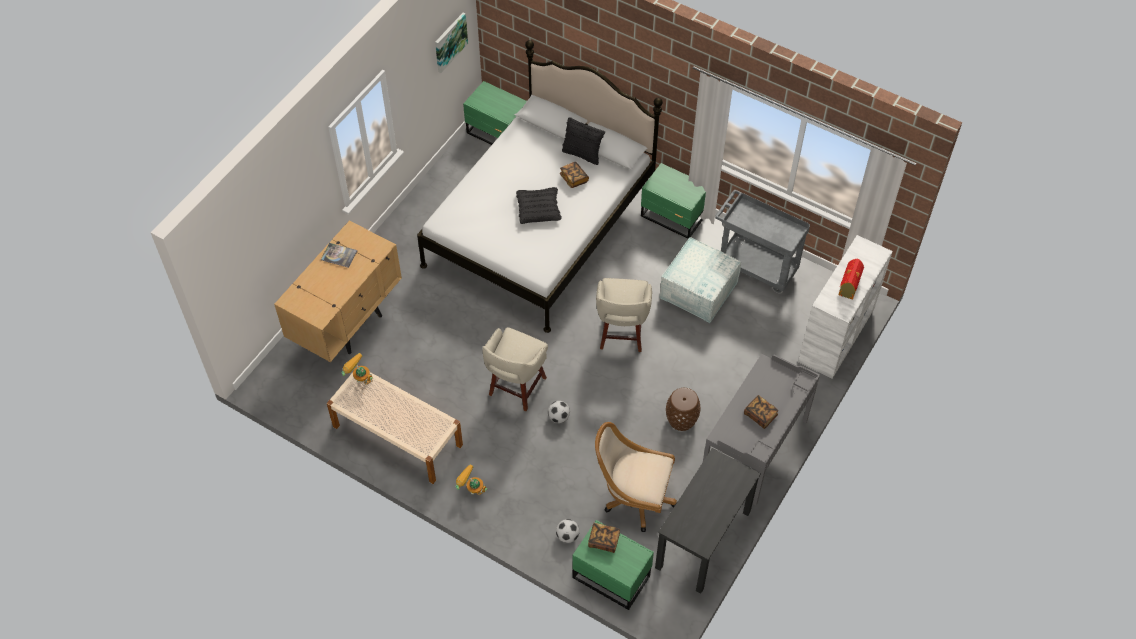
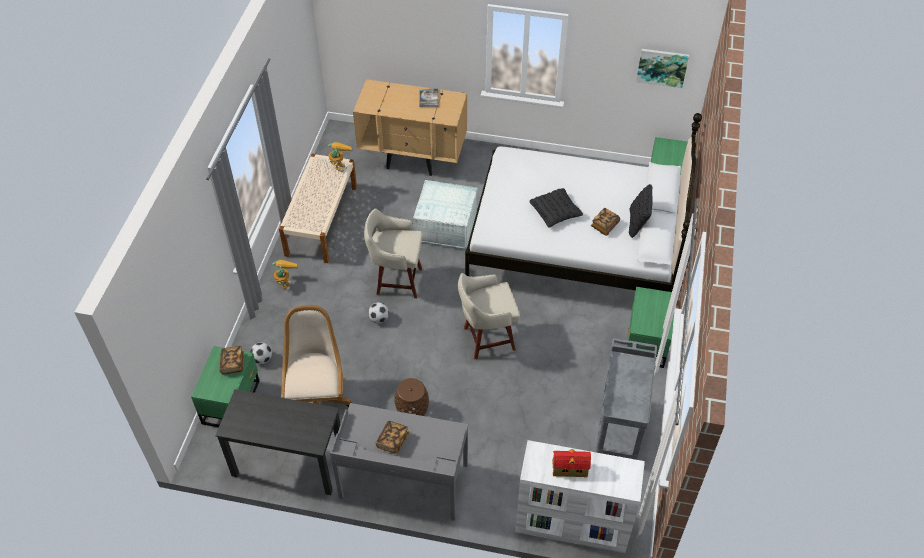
camera: 70 degrees right, 5 degrees down
(698, 292) = (566, 386): white ottoman -> white ottoman (446, 227)

